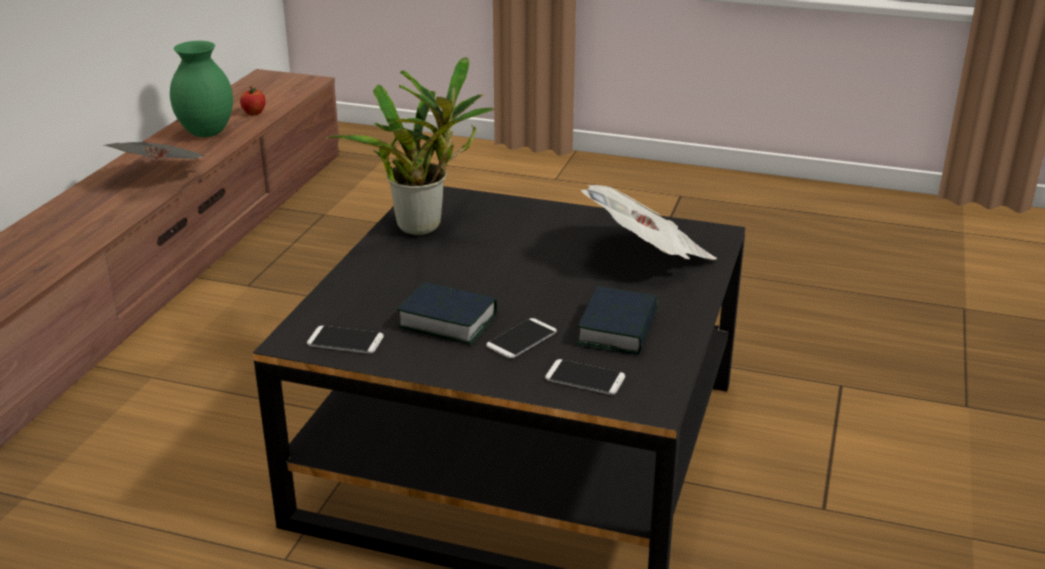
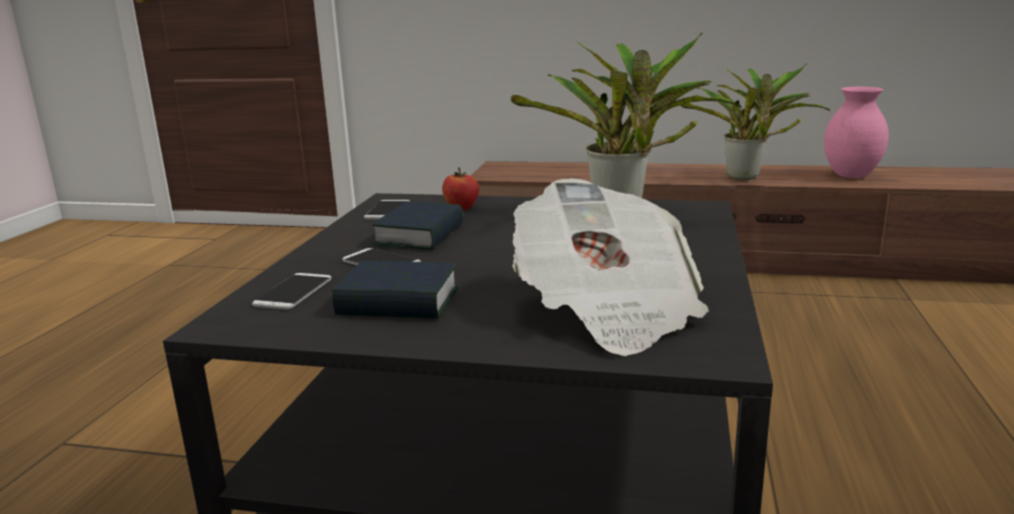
camera: 85 degrees right, 10 degrees down
(162, 176) = (747, 178): newspaper -> potted plant
(206, 133) = (851, 175): green vase -> pink vase
(254, 113) = (922, 181): apple -> apple (461, 208)

